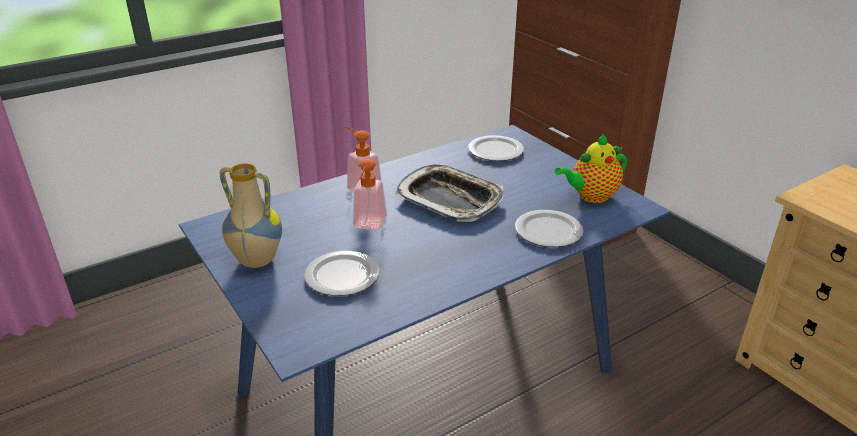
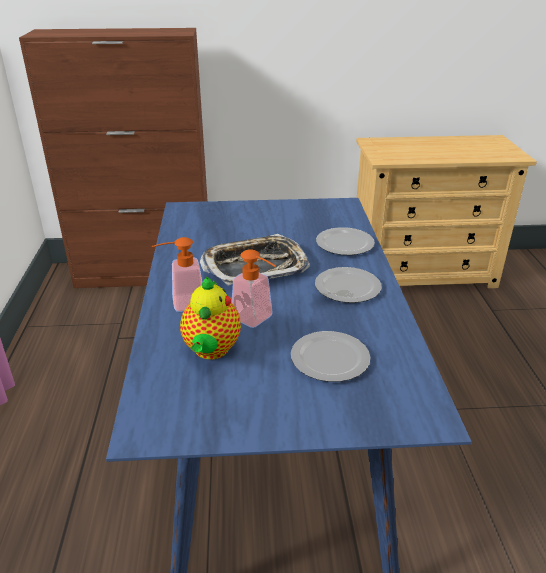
camera: 60 degrees left, 0 degrees up
(256, 261) = (256, 409): vase -> none
(494, 150) = (199, 223): plate -> plate (346, 288)
(591, 196) = (313, 213): teapot -> teapot (211, 351)

